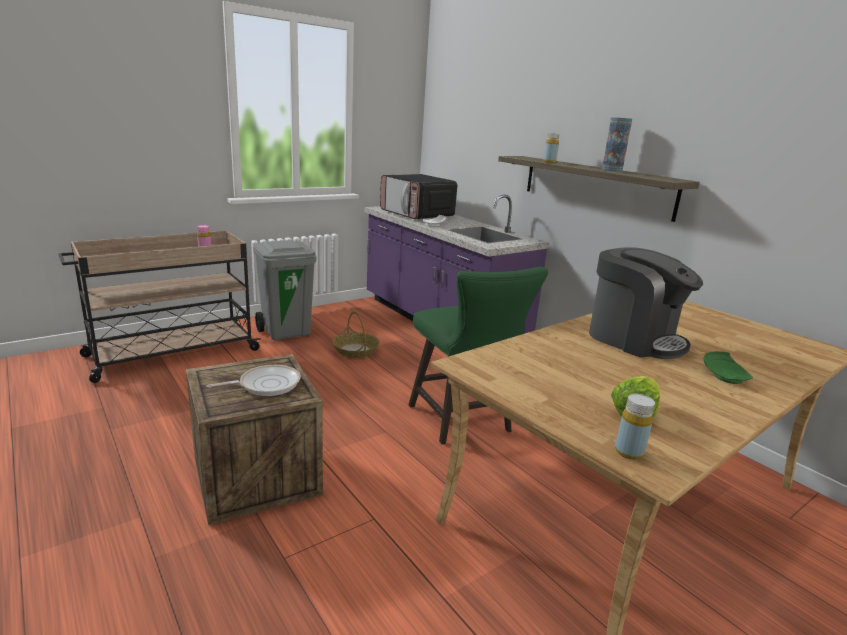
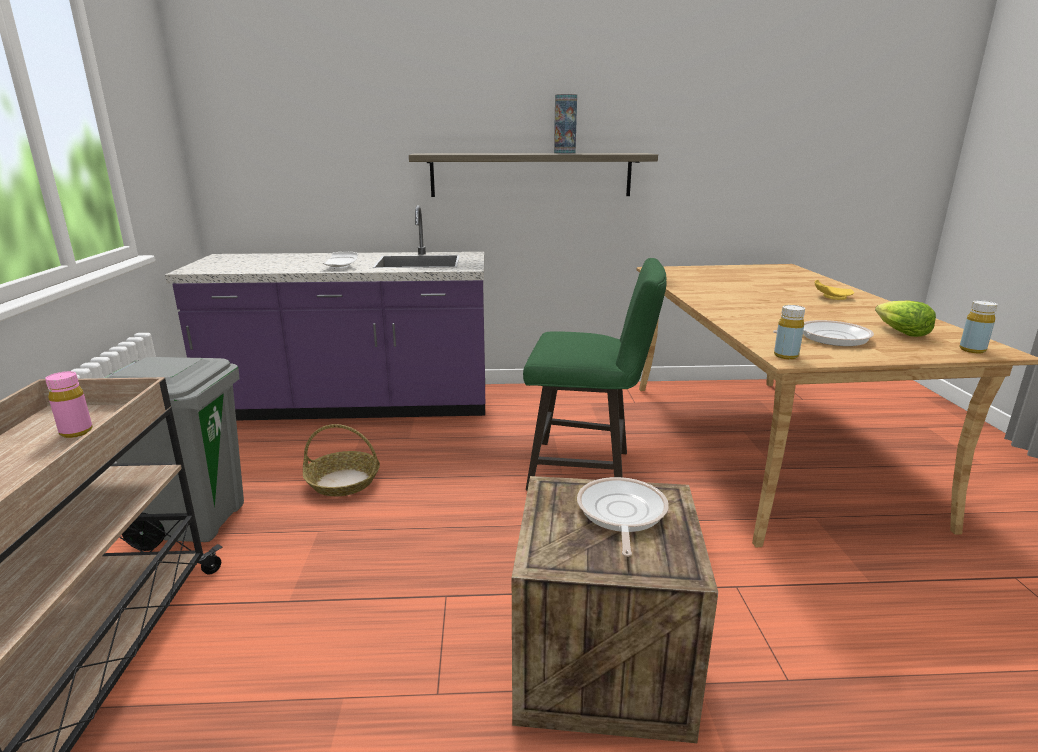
camera: 55 degrees left, 0 degrees up
(417, 214) = (270, 263): microwave -> none
(549, 162) = (486, 153): yellow bottle -> yellow bottle (786, 356)
(552, 378) = (829, 338): none -> frying pan
(633, 339) = (747, 298): coffee machine -> none
(724, 376) = (831, 297): green plate -> yellow plate

